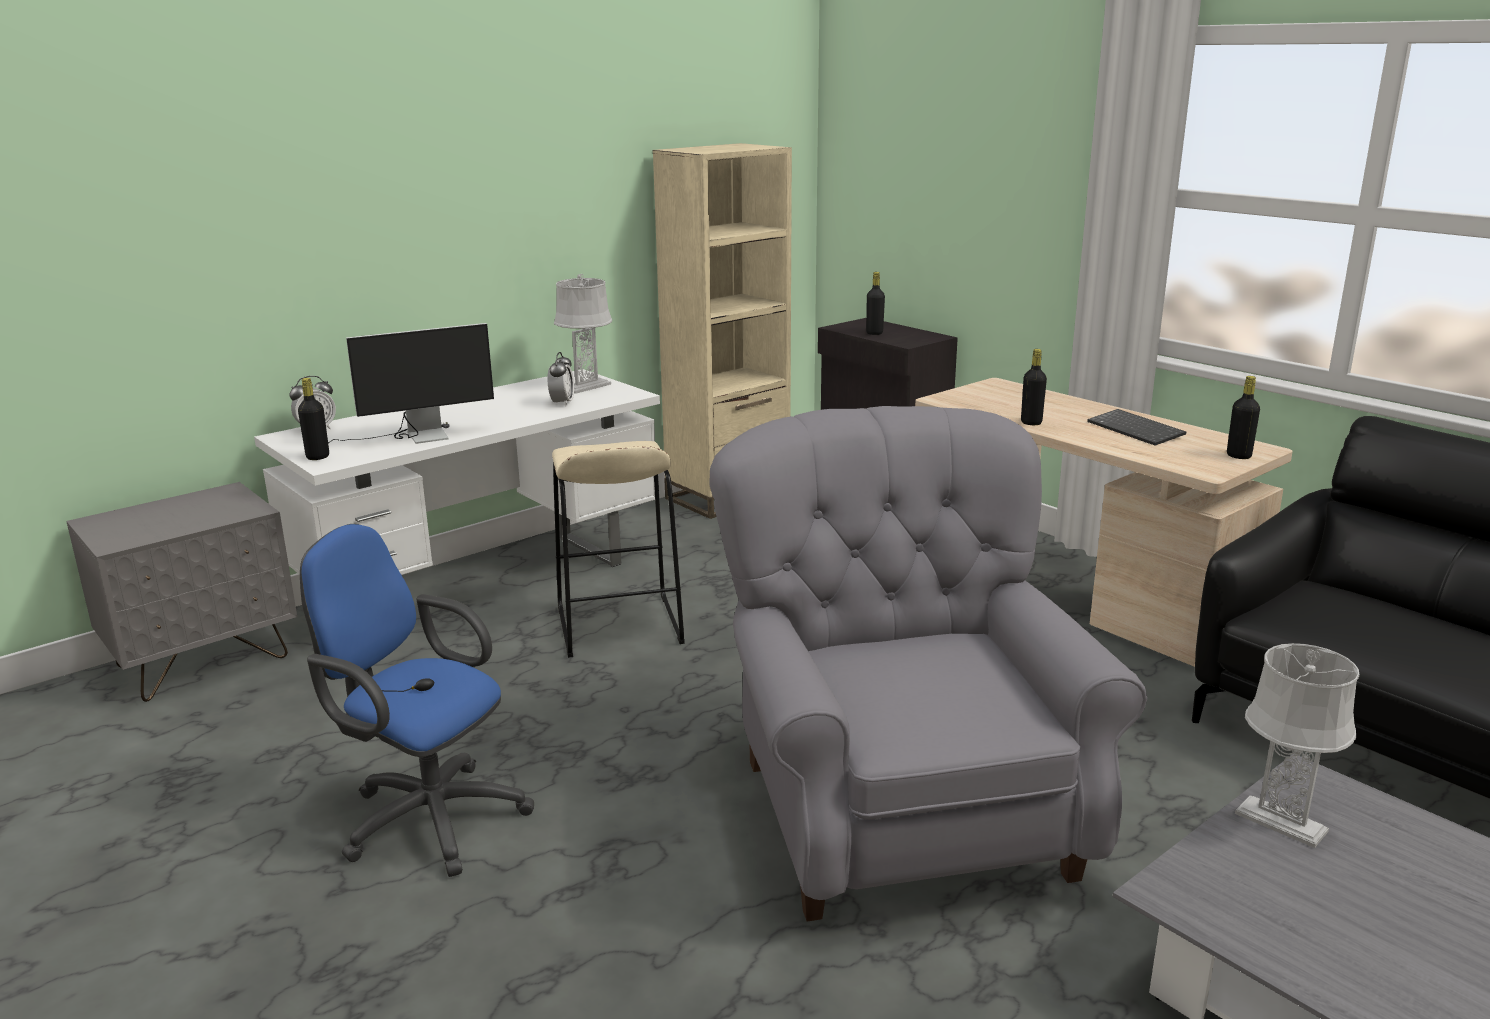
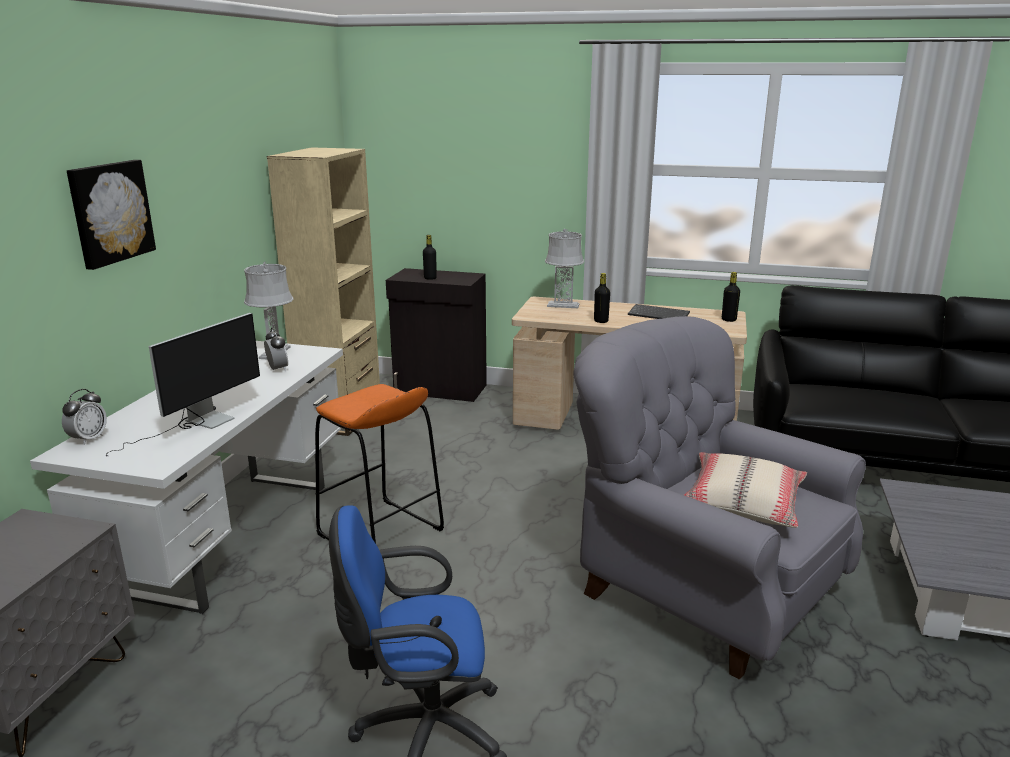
camera: 35 degrees left, 0 degrees up
(318, 457) = (136, 462): black bottle -> none
(394, 198) = (110, 212): none -> picture
(618, 626) = (380, 533): beige stool -> orange stool
(911, 686) = (742, 502): none -> beige pillow
(1280, 822) = (923, 516): grey table lamp -> grey table lamp (562, 305)

